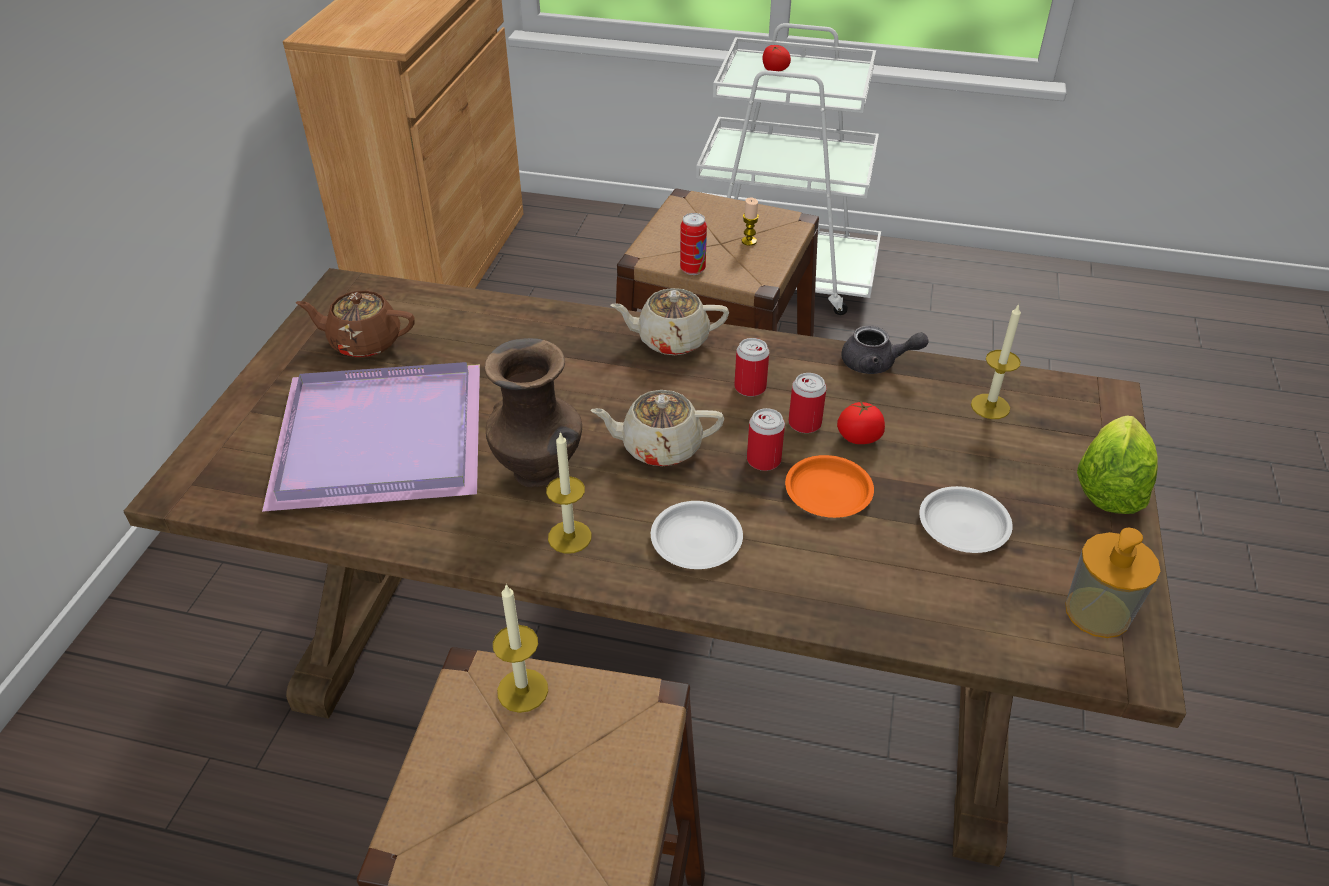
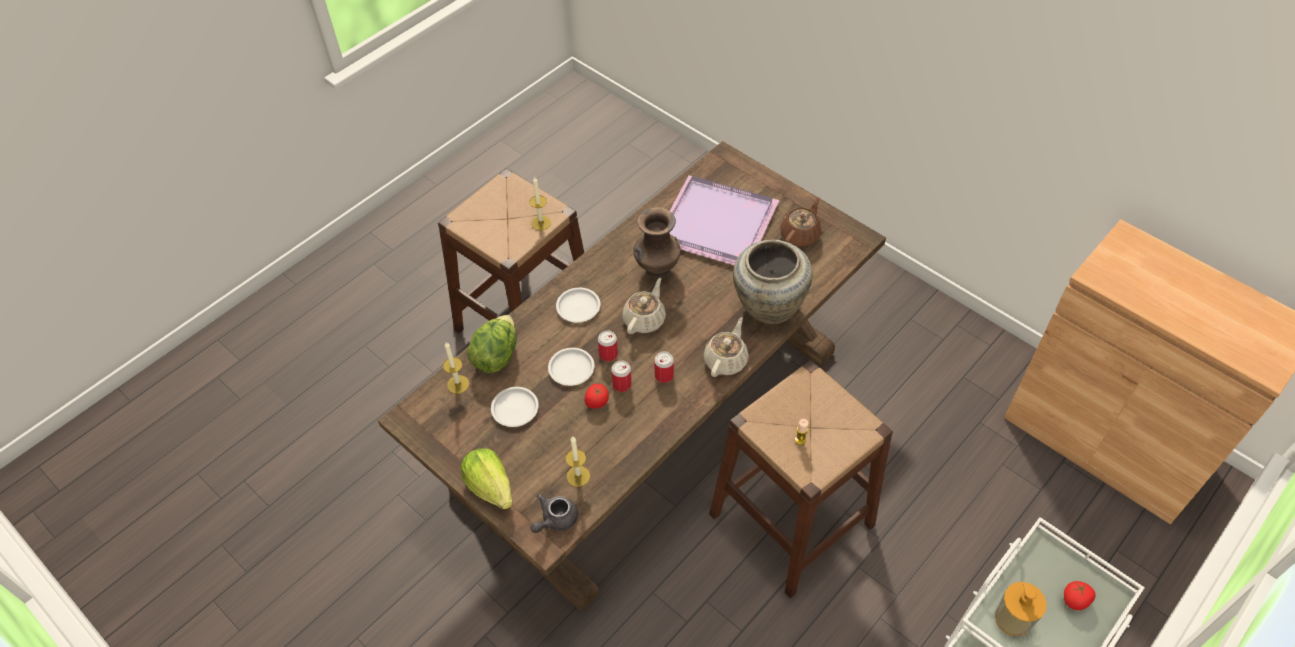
camera: 120 degrees right, 10 degrees up
(540, 332) = (767, 306): none -> beige vase
(569, 537) = (610, 266): candle -> candle (458, 384)
(692, 269) = (781, 393): can -> none
(828, 492) = (571, 368): orange plate -> white plate
(876, 364) = (646, 444): grey teapot -> grey teapot (555, 519)
(893, 604) = (496, 356): none -> lettuce
(1097, 612) = (437, 425): soap dispenser -> soap dispenser (1013, 619)

